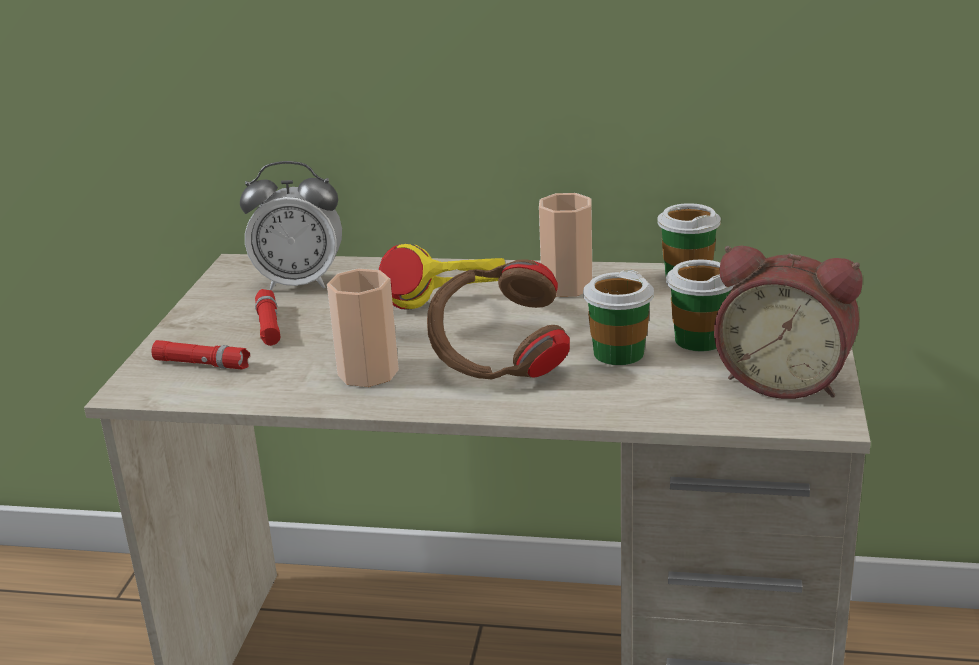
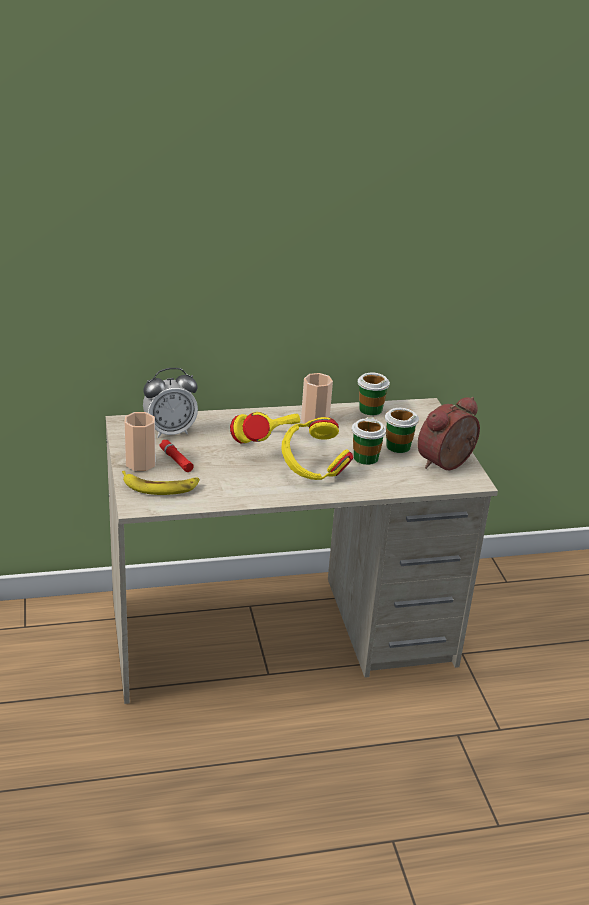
camera: 25 degrees left, 5 degrees up
(202, 364) = (160, 487): red flashlight -> banana
(368, 373) = (252, 482): cup -> cup (140, 463)
(498, 365) = (313, 471): brown headphones -> yellow headphones
(784, 380) = (447, 464): alarm clock -> alarm clock turned 135 degrees clockwise

